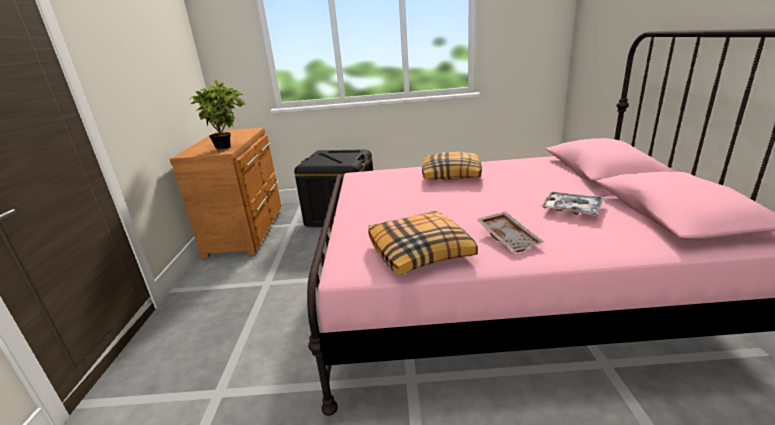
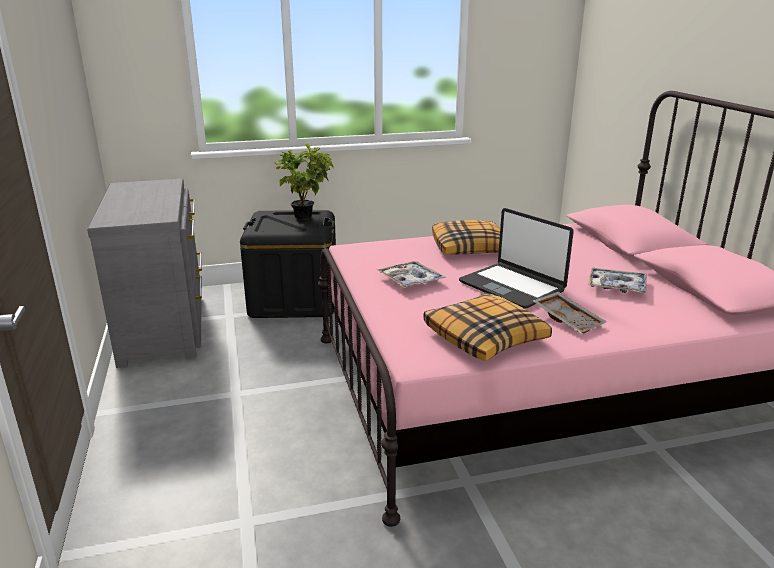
camera: 15 degrees left, 0 degrees up
(228, 147) = (162, 211): potted plant -> potted plant (307, 216)
(248, 230) = (165, 326): brown dresser -> grey dresser
(386, 199) = (410, 280): none -> tray
(471, 206) = (512, 286): none -> laptop

